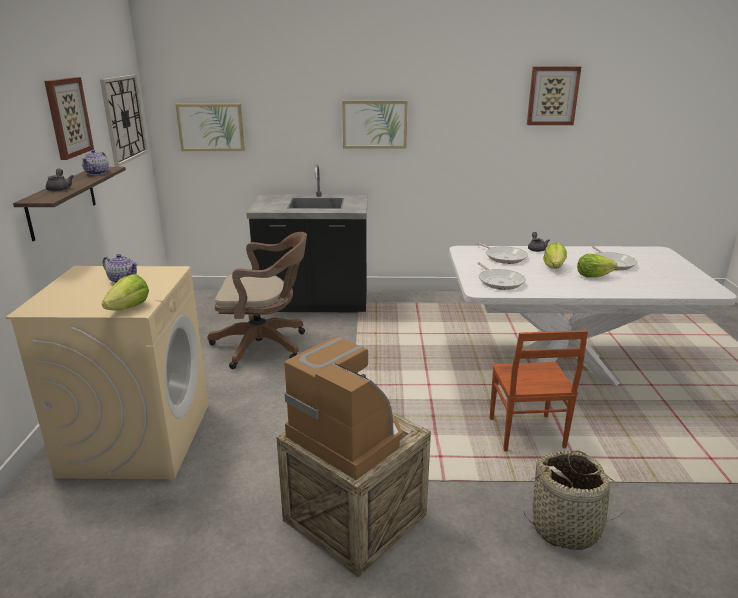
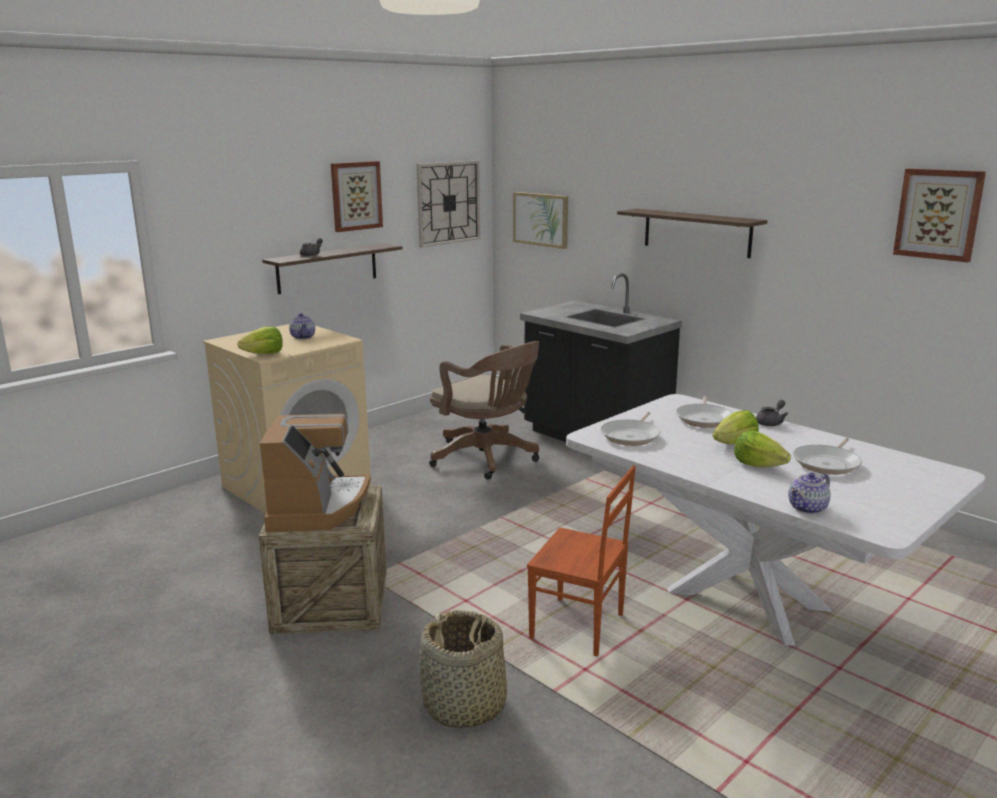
camera: 45 degrees right, 5 degrees down
(97, 173) = (368, 248): teapot -> teapot (808, 508)
(374, 124) = (696, 232): picture -> shelf
(525, 434) = (578, 628): brown chair -> brown chair turned 105 degrees counterclockwise

